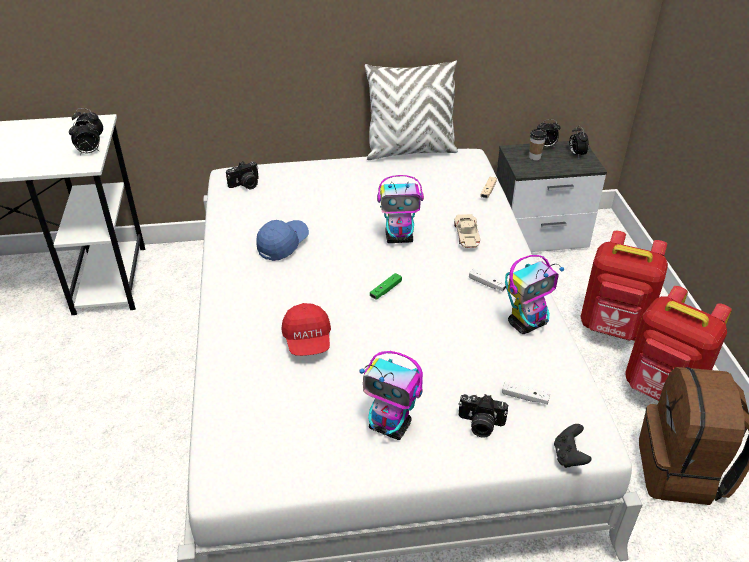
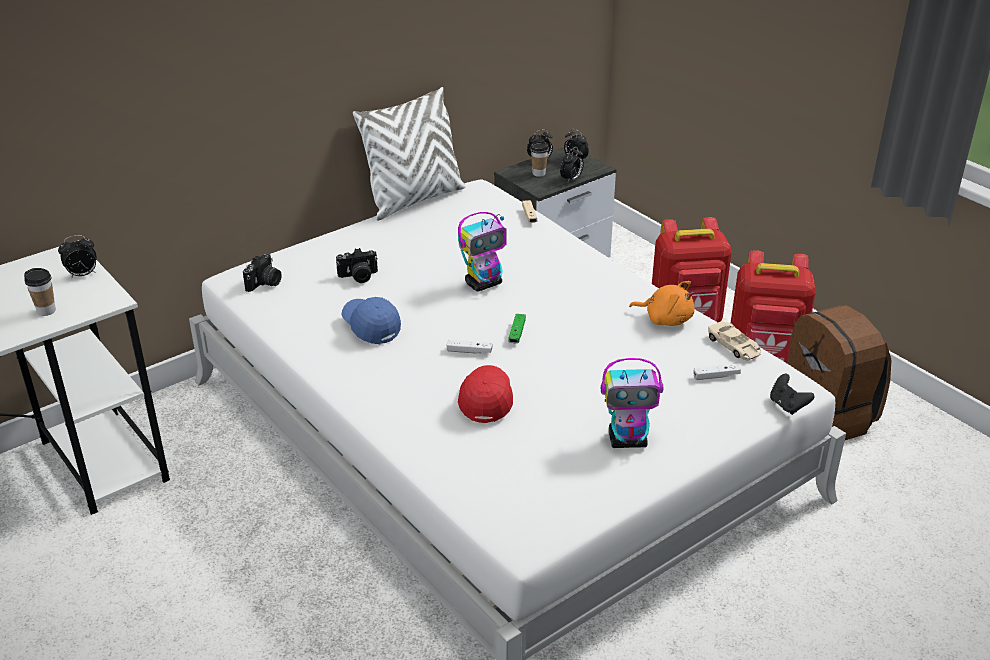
camera: 30 degrees left, 5 degrees down
(43, 159) = (46, 311): none -> cup
(89, 152) = (97, 288): alarm clock -> alarm clock (571, 179)
(283, 245) = (371, 327): blue cap -> blue cap turned 45 degrees counterclockwise
(308, 340) = (486, 400): red cap -> red cap turned 135 degrees counterclockwise
(467, 235) = (546, 261): beige toy car -> beige toy car (734, 346)
(480, 425) = (700, 410): camera -> camera (358, 277)
(487, 284) = (601, 298): white game controller -> white game controller (469, 351)
(527, 324) = (665, 319): toy robot -> orange plush toy

